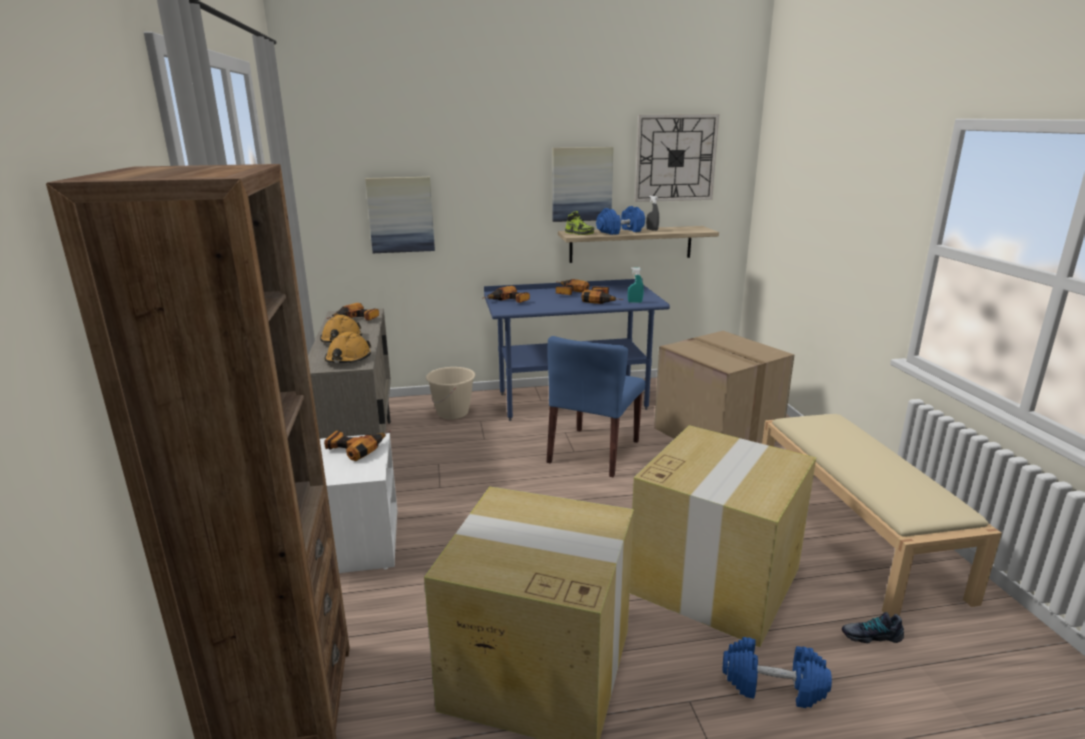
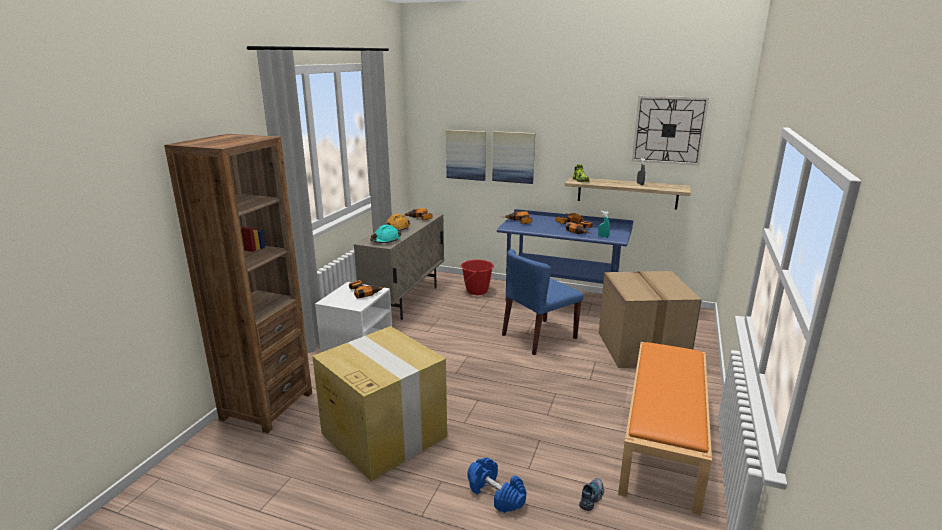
camera: 30 degrees right, 0 degrees up
(348, 359) = (385, 241): orange hard hat -> turquoise hard hat
(453, 413) = (477, 291): beige bucket -> red bucket
(582, 184) = (591, 144): picture -> picture (513, 157)
(620, 231) = (612, 182): blue dumbbell -> none
(716, 579) = (530, 431): cardboard box -> none
(854, 533) = (663, 440): beige bench -> orange bench
(871, 635) = (592, 497): shoe -> shoe turned 90 degrees clockwise

